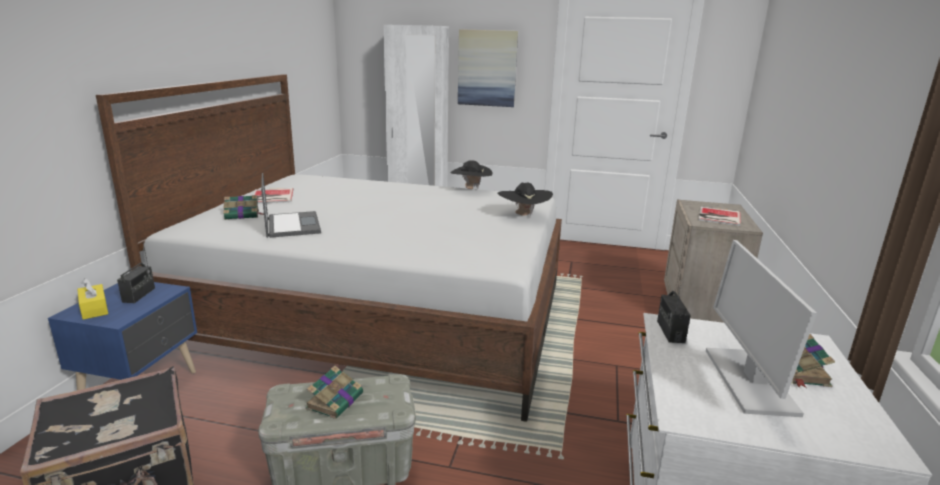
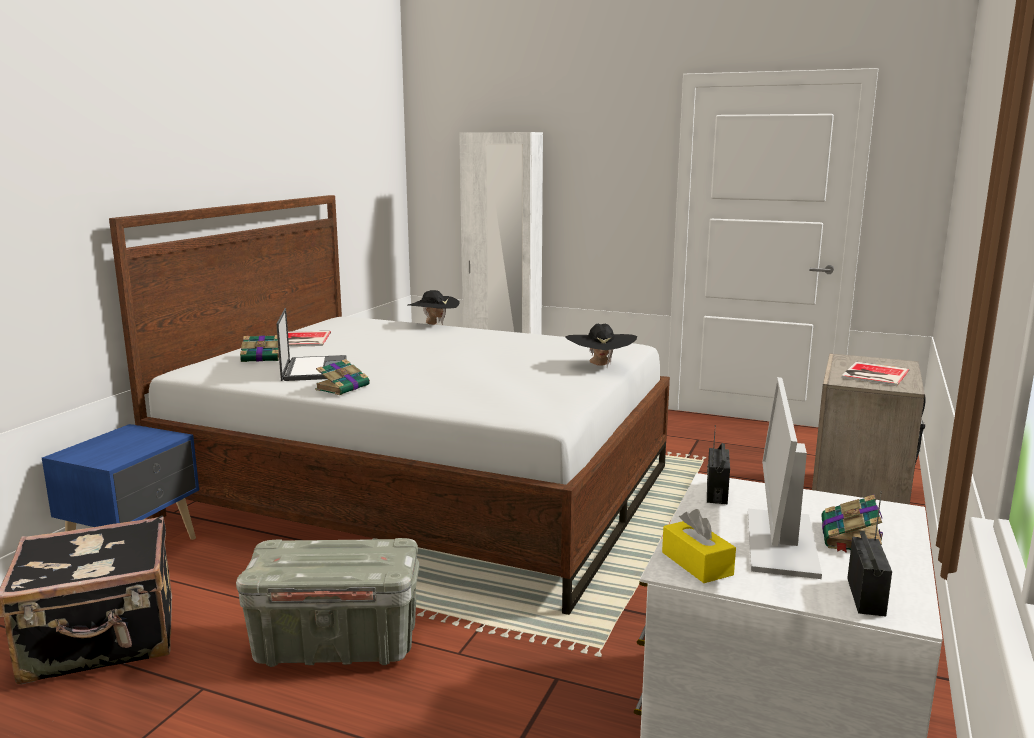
camera: 10 degrees right, 5 degrees down
(94, 309) = (89, 451): yellow tissue box -> yellow tissue box (697, 563)
(139, 295) = (137, 440): radio -> radio (866, 597)
(336, 400) = (326, 558): book -> book (343, 387)
(470, 189) = (549, 335): black hat -> black hat (433, 325)
(487, 68) = (592, 184): picture -> none

